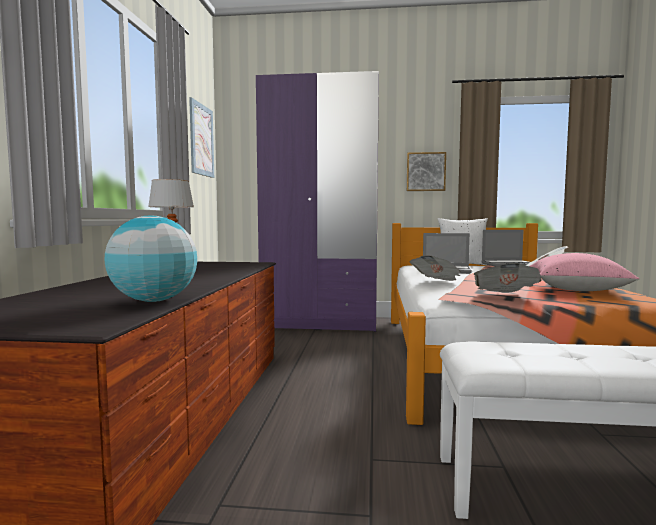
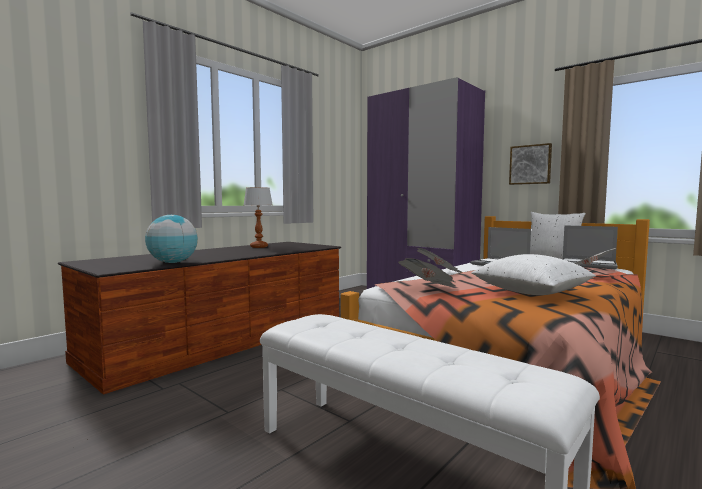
camera: 35 degrees right, 0 degrees up
(201, 140) = (341, 150): picture -> none
(576, 290) = (531, 292): pink pillow -> white pillow

